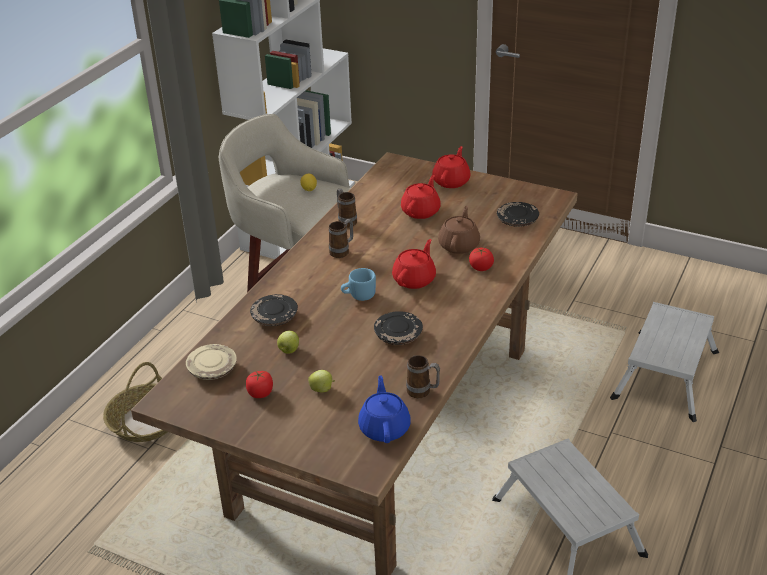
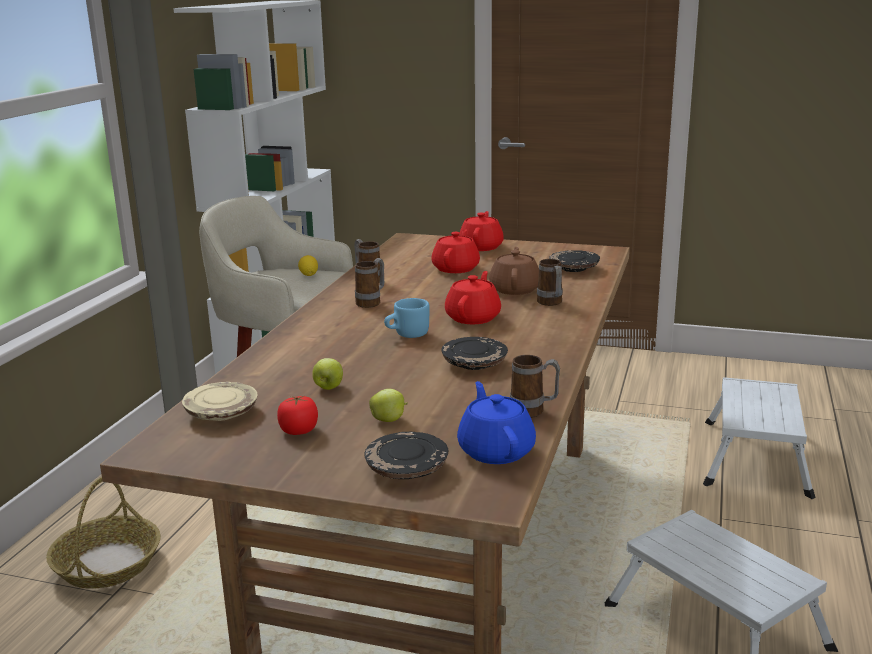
camera: 10 degrees left, 15 degrees down
(274, 317) = (300, 360): black plate -> black plate (407, 469)
(481, 267) = (551, 303): tomato -> mug

